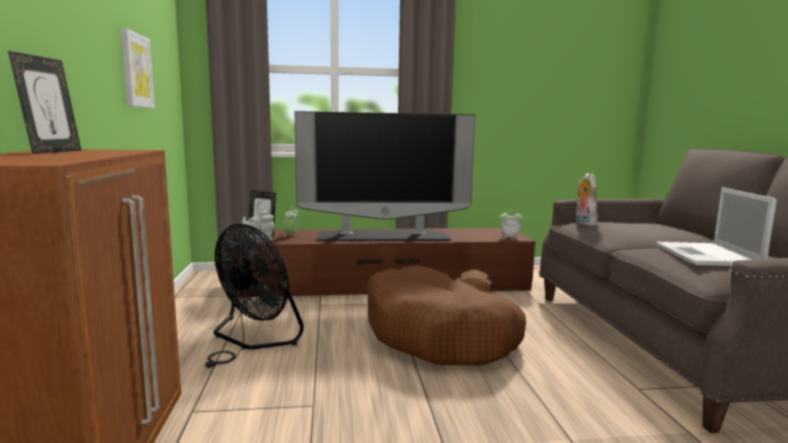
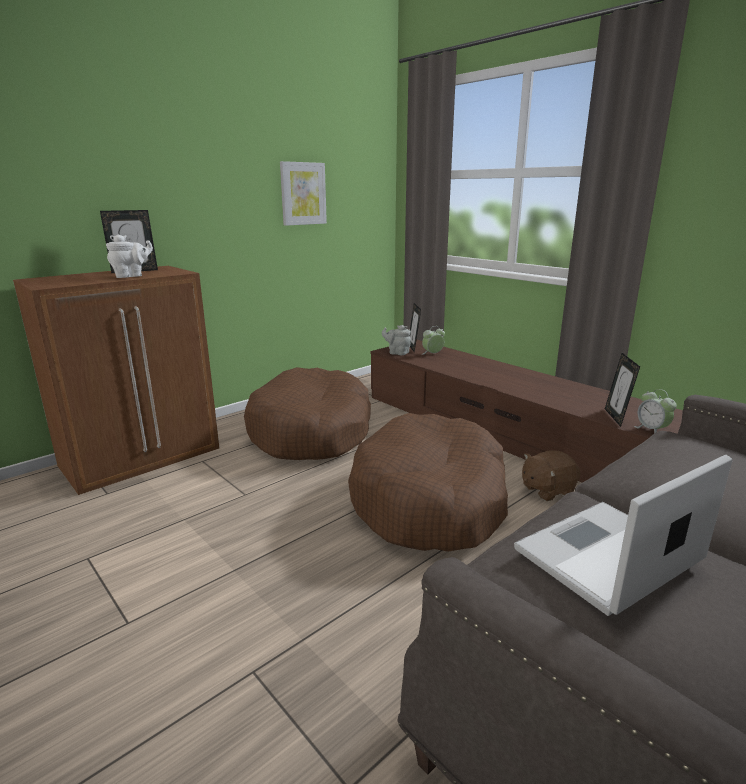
camera: 55 degrees right, 10 degrees up
(101, 153) = (131, 276): none -> white teapot
(246, 339) = (311, 431): black fan -> brown dog bed
(383, 236) = (505, 379): television -> none
(484, 237) = (616, 417): none -> picture frame
(583, 223) = (674, 442): plush toy -> none

